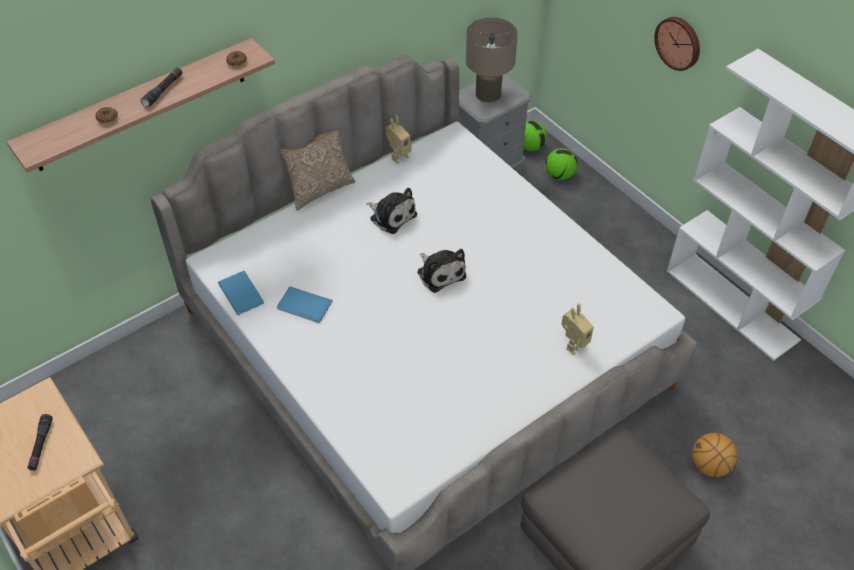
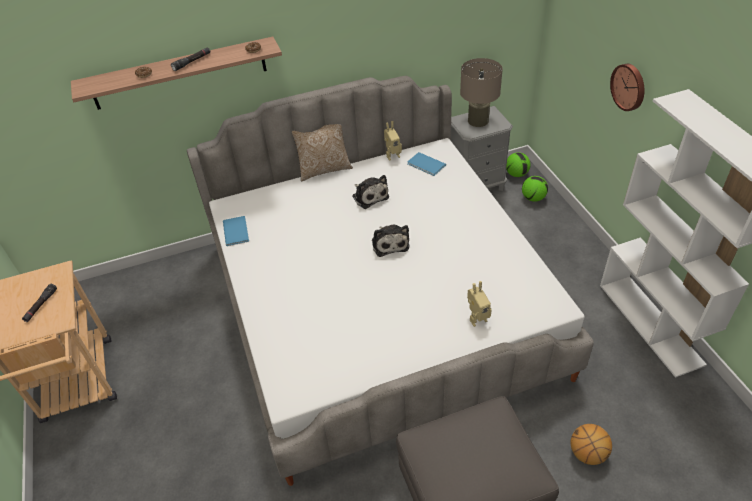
camera: 20 degrees right, 5 degrees down
(305, 306) = (277, 249): blue book -> blue book (426, 165)

